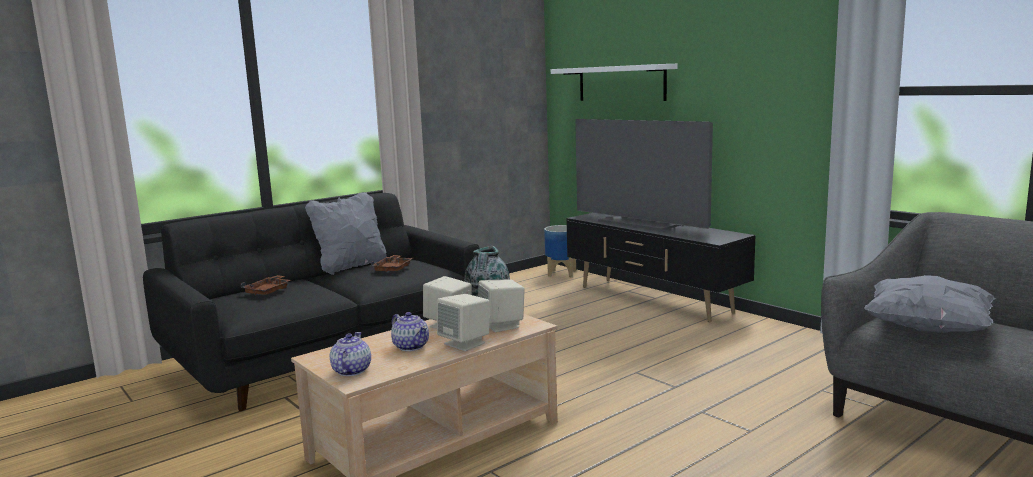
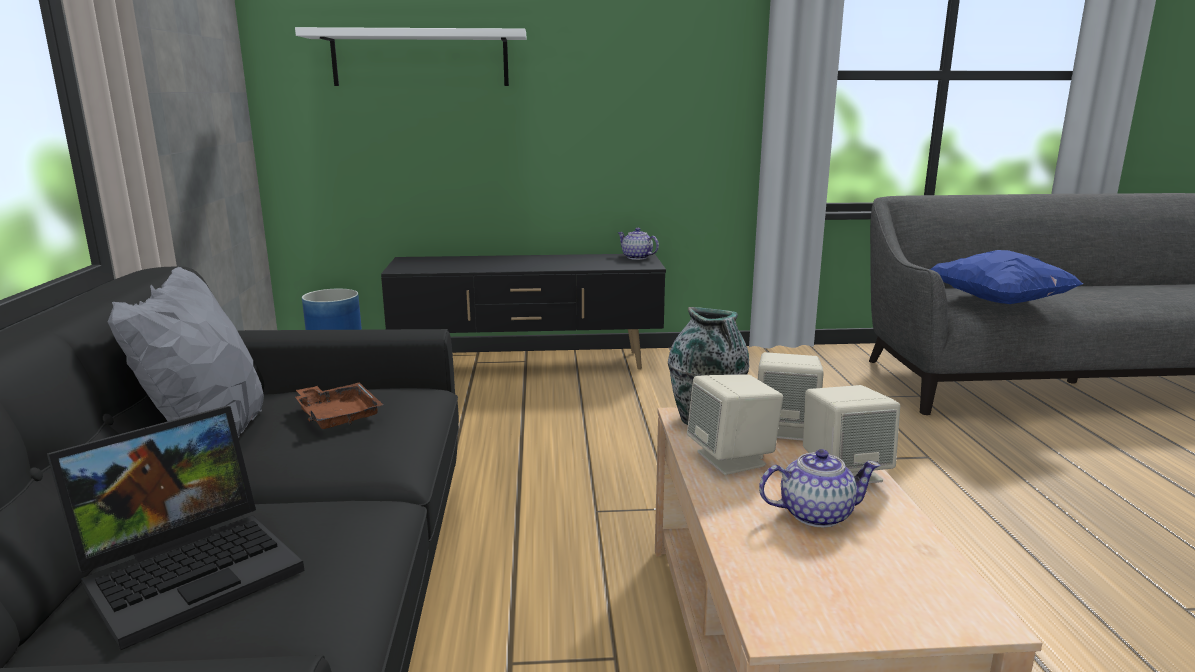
camera: 55 degrees left, 5 degrees up
(269, 291) = (193, 568): brown tray -> laptop
(351, 371) = (909, 603): teapot -> teapot (637, 257)
(641, 223) = (501, 262): television -> none
(927, 329) = (998, 302): grey pillow -> blue pillow

